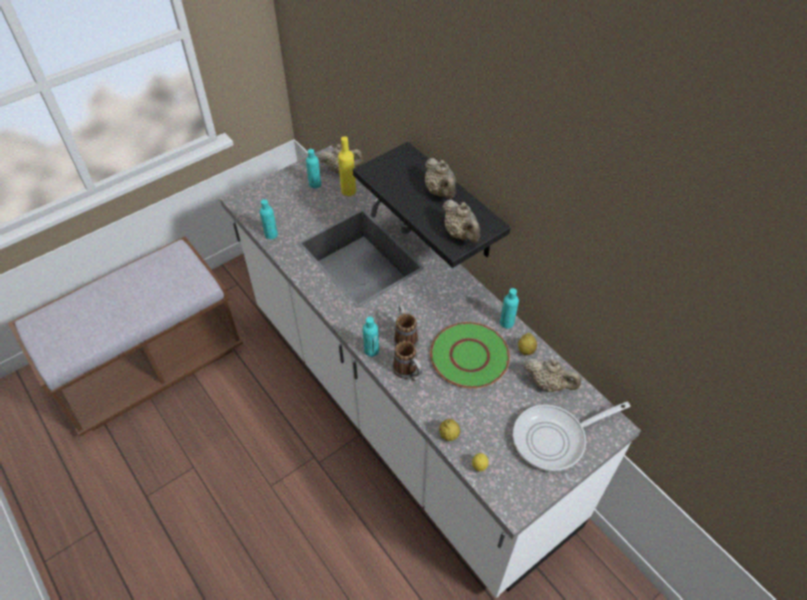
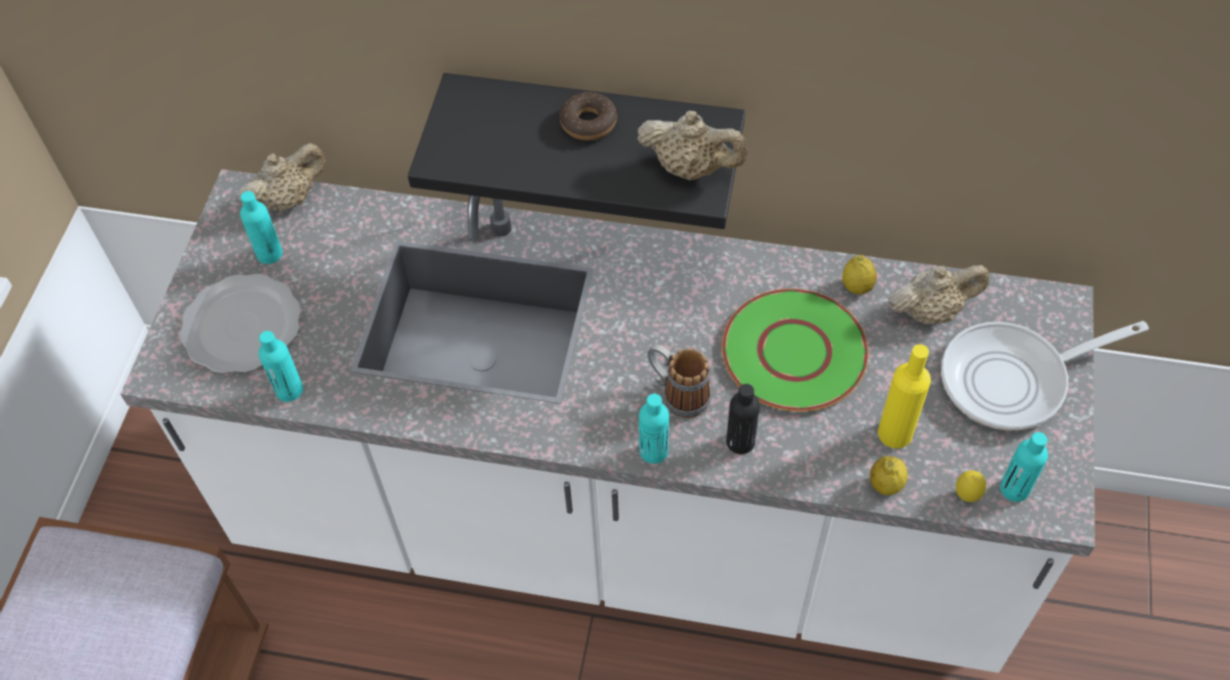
camera: 40 degrees left, 5 degrees up
(279, 203) = (243, 328): none -> plate
(348, 190) = (339, 227): yellow bottle -> yellow bottle (895, 433)
(408, 373) = (740, 442): mug -> black bottle
(440, 192) = (588, 123): beige teapot -> donut
(506, 323) = (792, 266): turquoise bottle -> turquoise bottle (1014, 489)
(554, 439) = (1013, 380): frying pan -> frying pan turned 45 degrees clockwise

